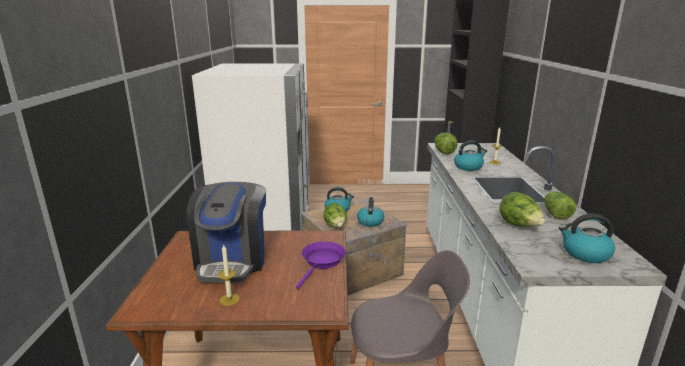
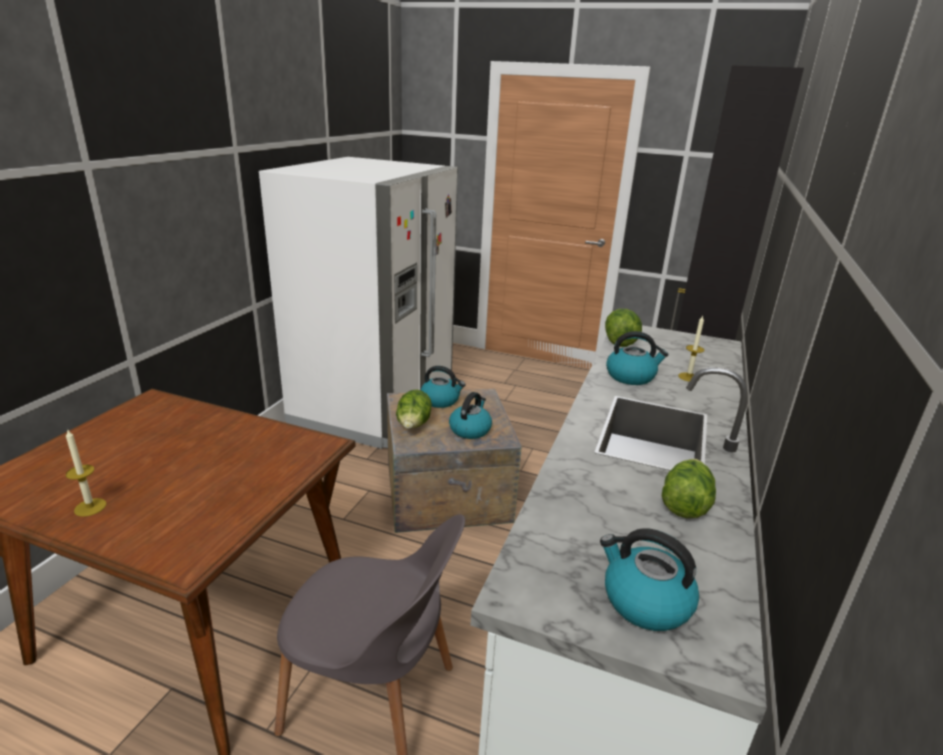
camera: 20 degrees right, 5 degrees up
(232, 260) = (160, 449): coffee machine -> none
(322, 262) = (263, 484): purple frying pan -> none
(519, 226) = (587, 509): lettuce -> none

